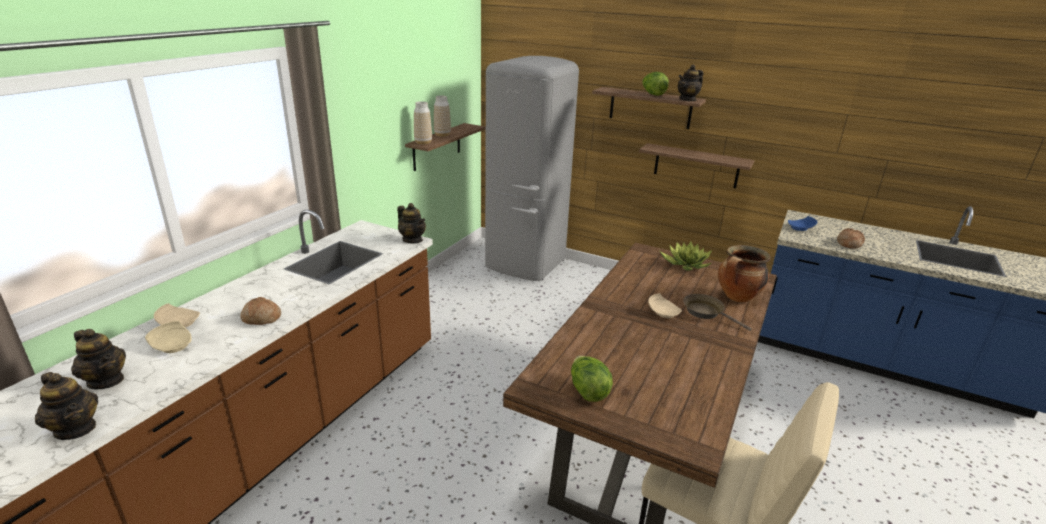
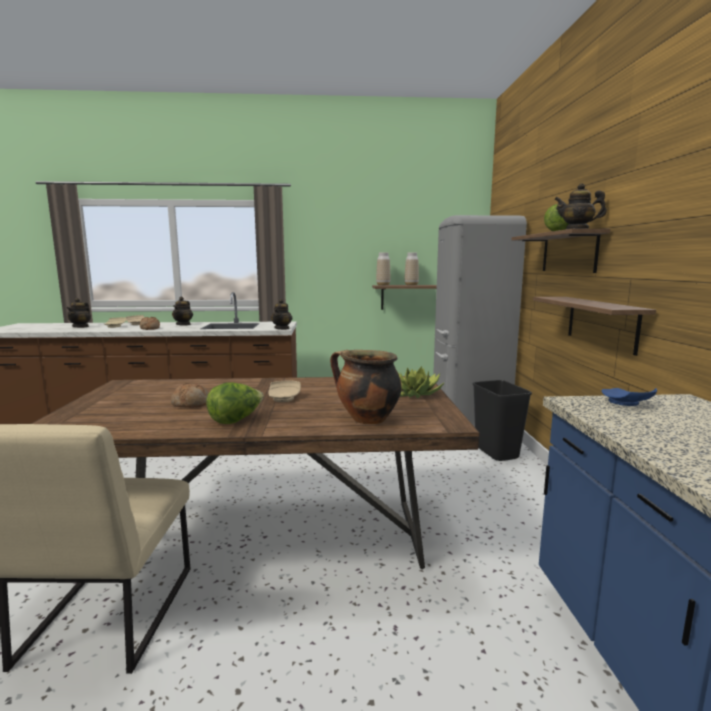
camera: 60 degrees right, 15 degrees down
(76, 428) = (42, 330): teapot -> teapot (183, 324)
(588, 391) = (121, 395): lettuce -> lettuce (236, 420)
(589, 279) = (497, 453): none -> black trash can
(706, 312) = (306, 411): brown frying pan -> none
(848, 243) = (654, 432): bread -> bread (191, 403)

